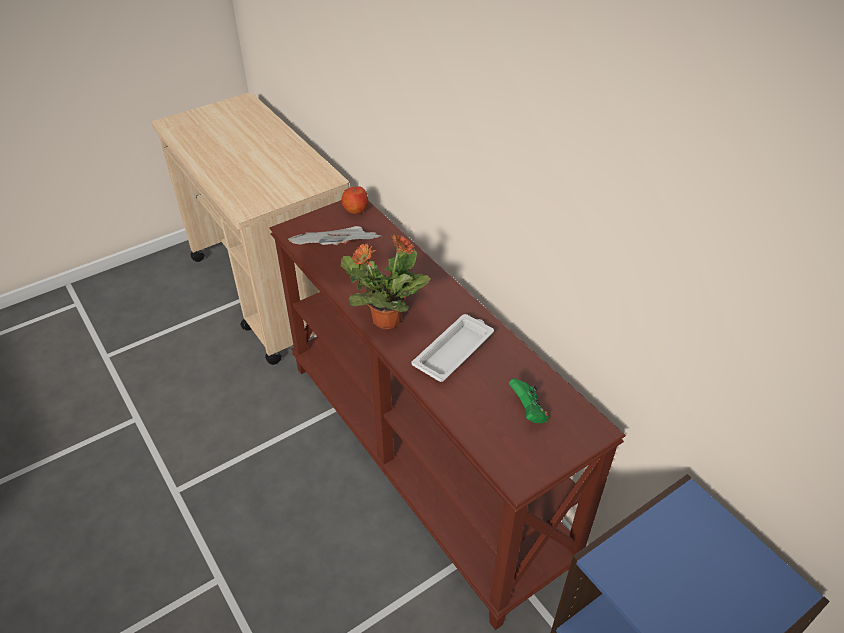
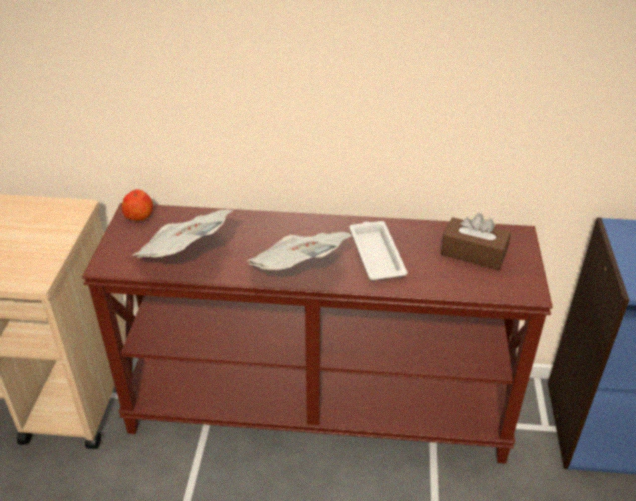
camera: 50 degrees left, 5 degrees down
(385, 319) = (298, 270): potted plant -> newspaper
(528, 411) = (473, 253): green game controller -> brown tissue box

